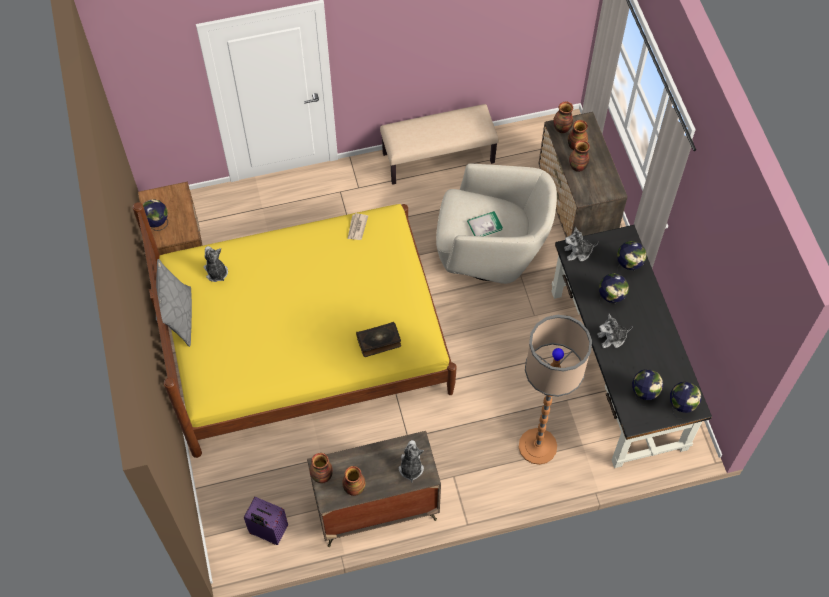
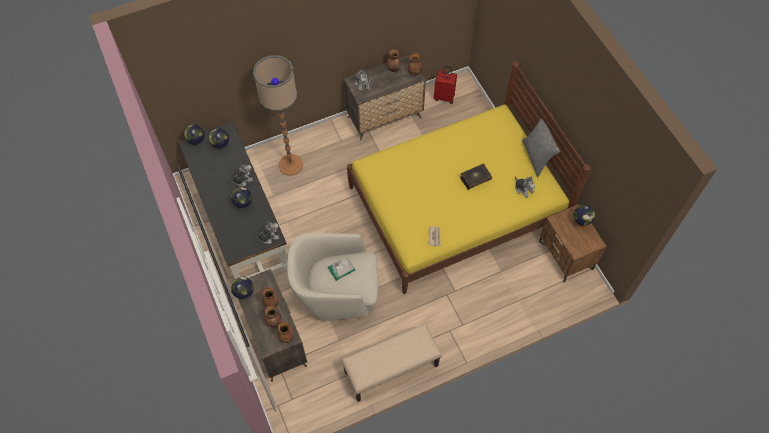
camera: 170 degrees right, 0 degrees up
(268, 531) = (444, 97): purple suitcase -> red suitcase
(379, 342) = (399, 159): book -> book (475, 178)
(628, 267) = (231, 231): globe -> globe (244, 294)

